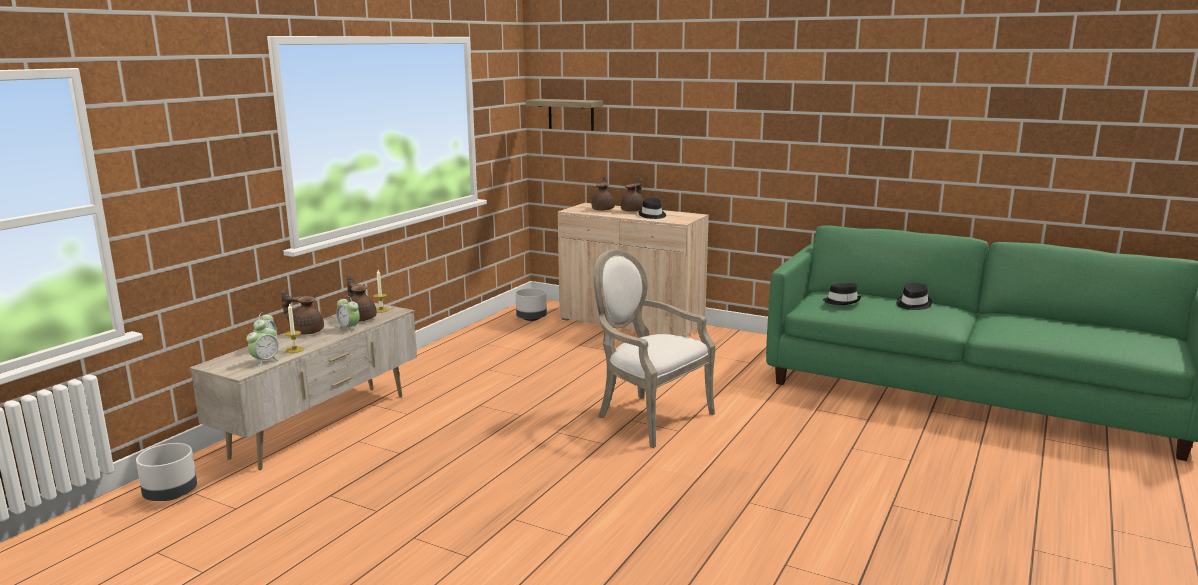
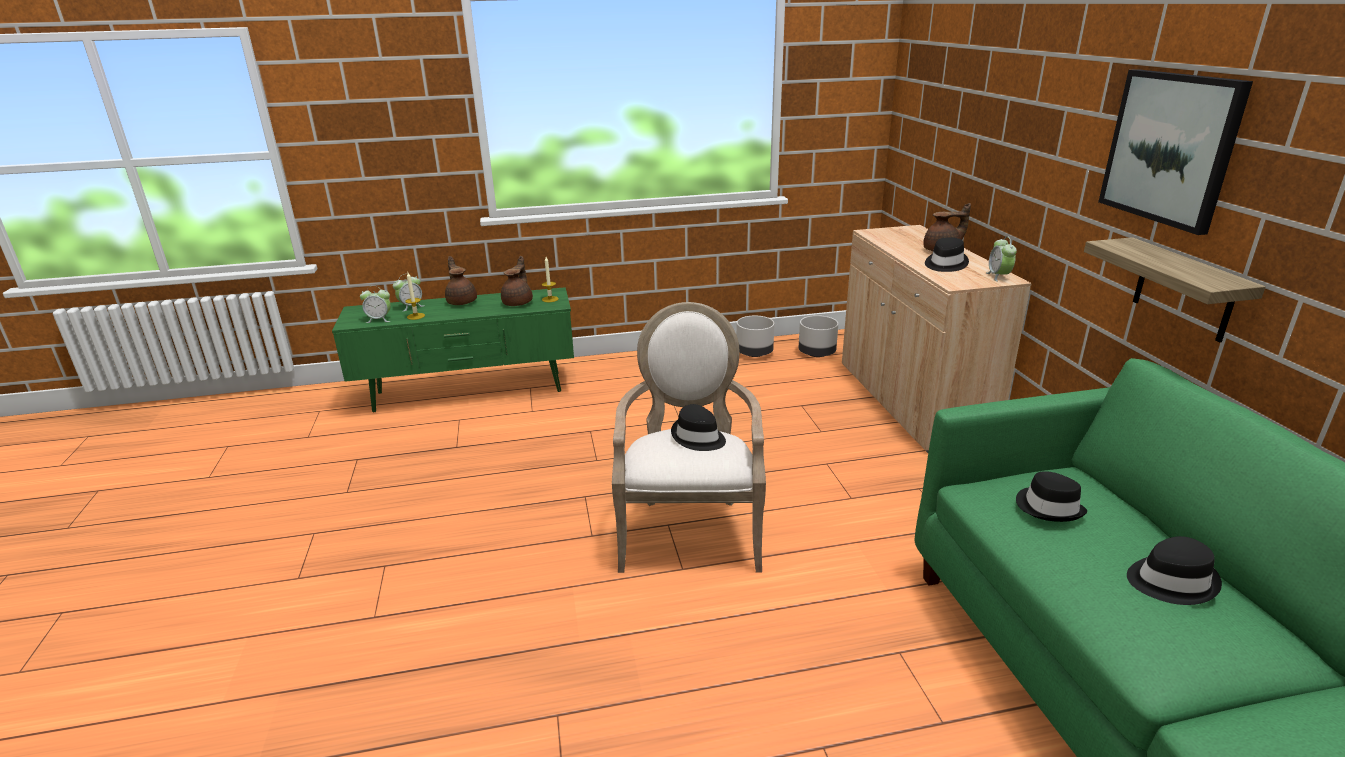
camera: 50 degrees right, 10 degrees up
(170, 495) = (310, 405): grey planter -> grey planter (754, 353)
(322, 426) = (469, 393): beige tv stand -> green tv stand
(349, 329) = (487, 310): alarm clock -> alarm clock (998, 276)
(571, 114) = (927, 98): shelf -> shelf (1184, 290)
(603, 209) = (911, 240): brown teapot -> none
(654, 338) = (698, 438): none -> black hat
(790, 121) = (1171, 148): none -> picture

